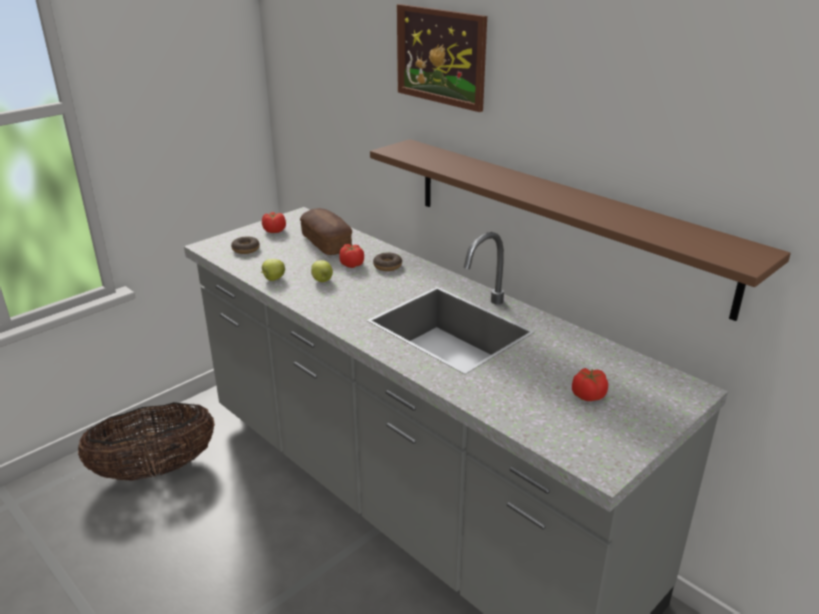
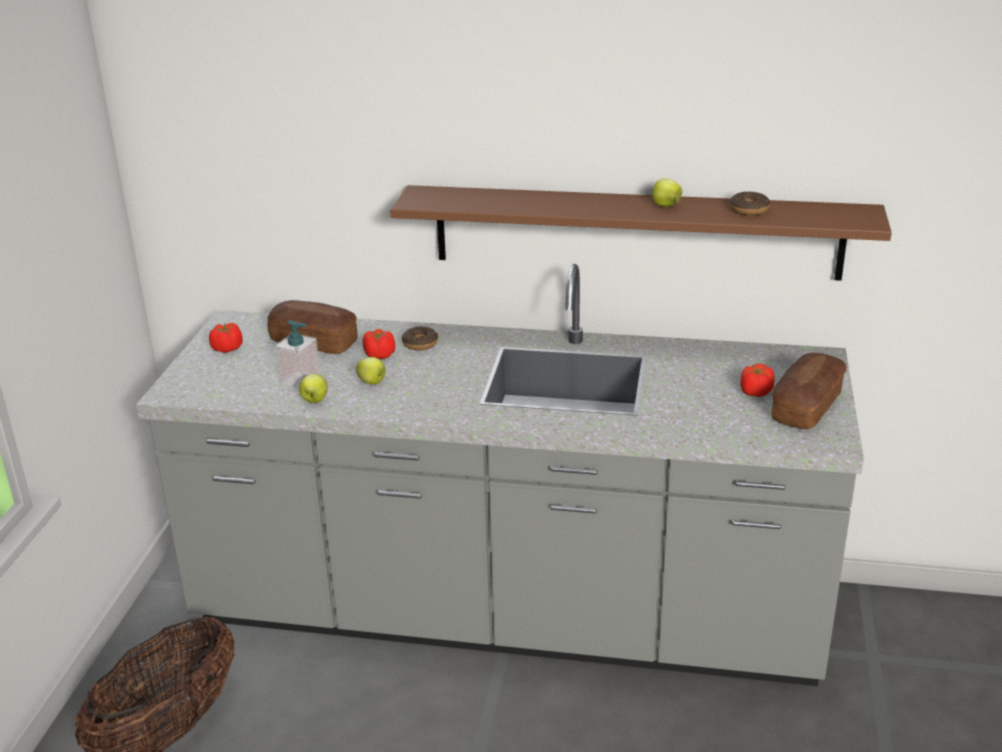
camera: 35 degrees left, 0 degrees up
(246, 249) = (226, 380): donut -> donut (749, 209)
(285, 263) = (300, 380): none -> soap dispenser
(440, 56) = (451, 82): picture -> none
(571, 198) = (665, 206): none -> apple
(618, 427) = (806, 407): none -> bread

